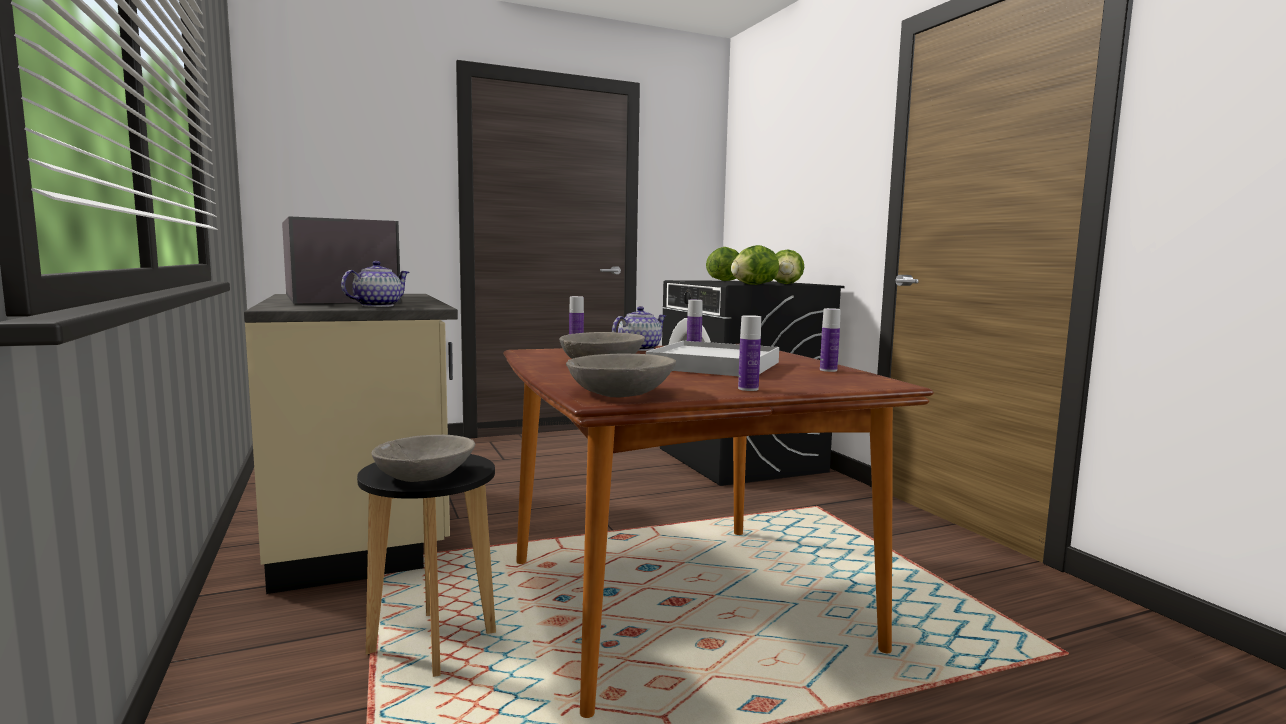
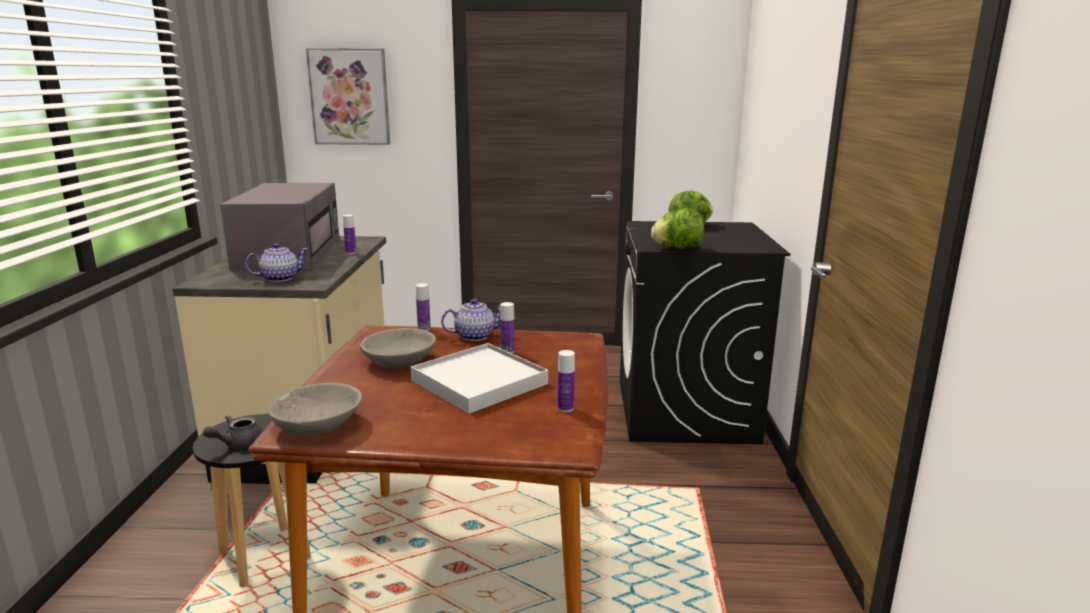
camera: 25 degrees right, 10 degrees up
(334, 156) = (349, 97): none -> picture
(425, 475) = (238, 443): grey bowl -> grey teapot
(748, 389) = (425, 436): bottle -> bottle (351, 252)
(785, 284) = (725, 245): lettuce -> none

